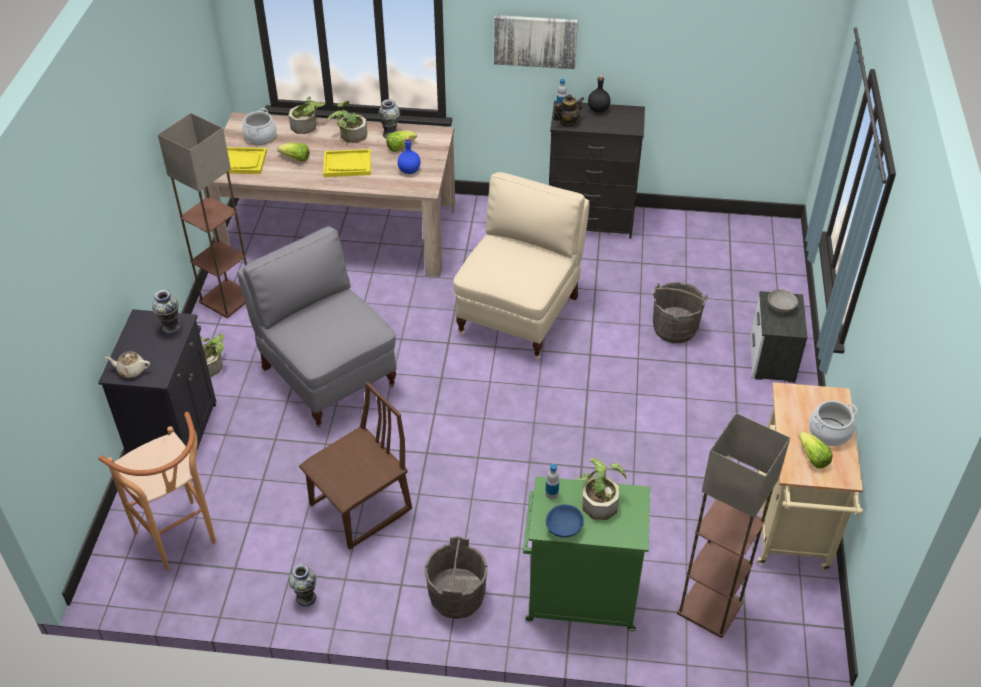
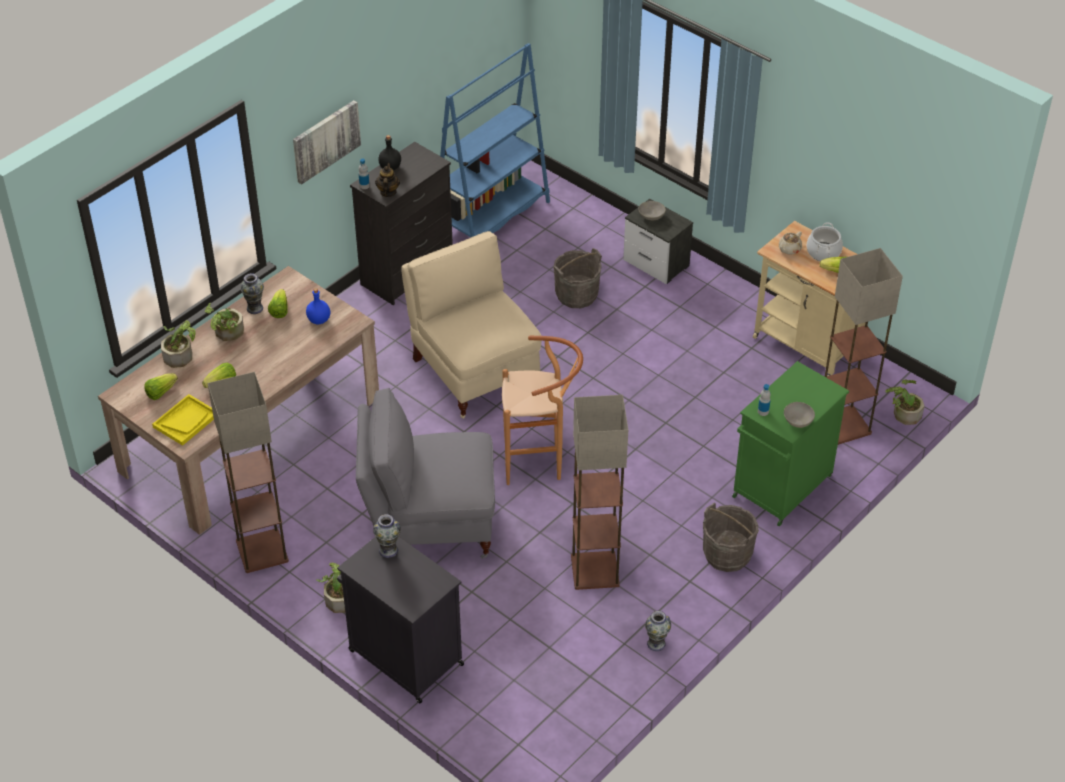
camera: 55 degrees left, 0 degrees up
(131, 370) = (418, 596): beige teapot -> beige teapot (789, 249)
(181, 541) = (532, 700): brown stool -> brown stool (539, 462)
(260, 136) = (161, 392): cooking pot -> lettuce
(347, 164) = (268, 354): yellow tray -> none
(361, 508) = (595, 570): brown chair -> floor lamp
(564, 528) = (798, 421): blue bowl -> grey bowl
(599, 500) = (789, 391): potted plant -> potted plant (903, 413)
(706, 233) = (492, 217): none -> blue bookcase

